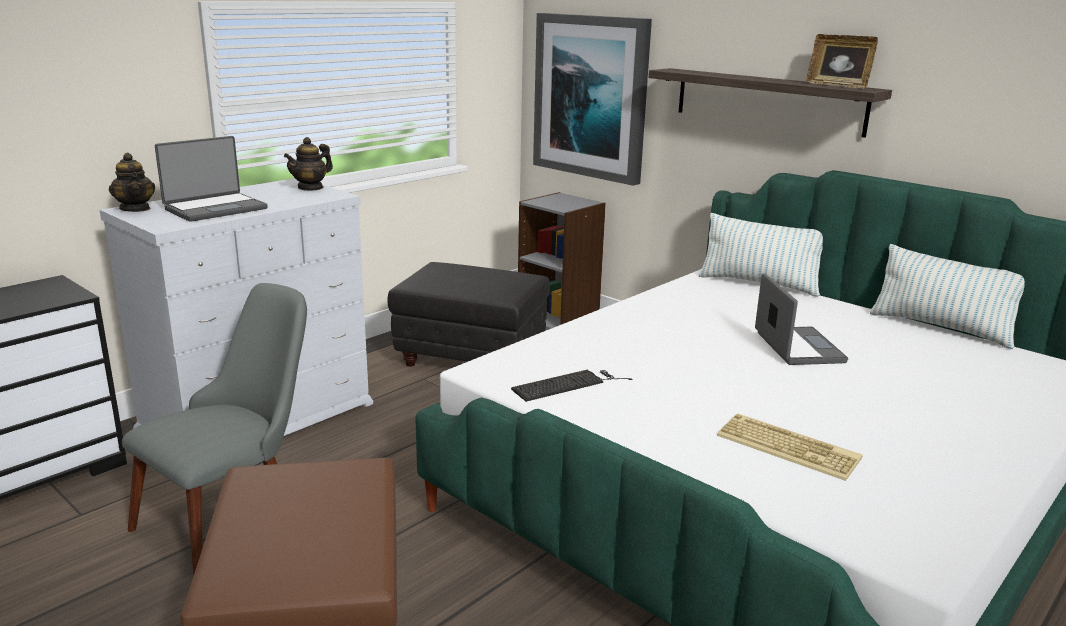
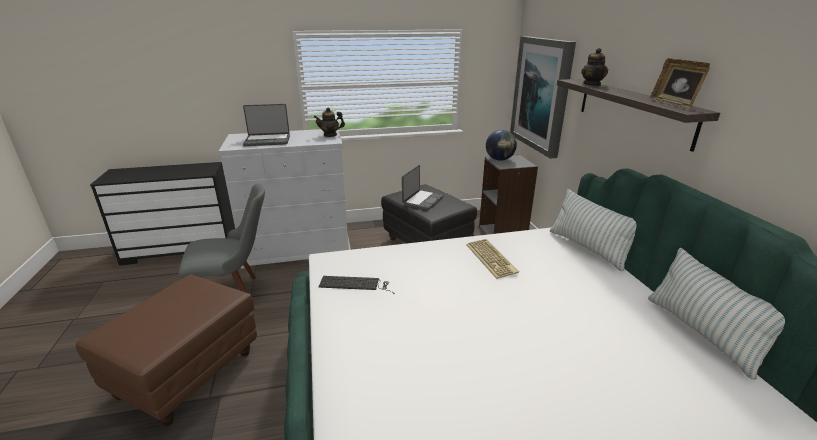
camera: 35 degrees right, 5 degrees up
(135, 209) = (240, 136): teapot -> teapot (592, 84)
(545, 202) = (499, 159): none -> globe
(789, 447) = (416, 387): keyboard -> keyboard (492, 259)
(797, 347) = (542, 308): laptop -> laptop (422, 200)

